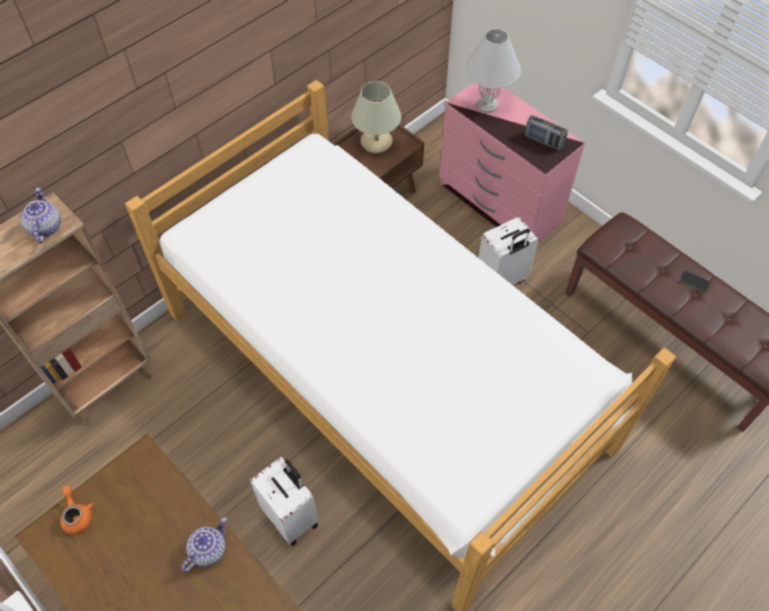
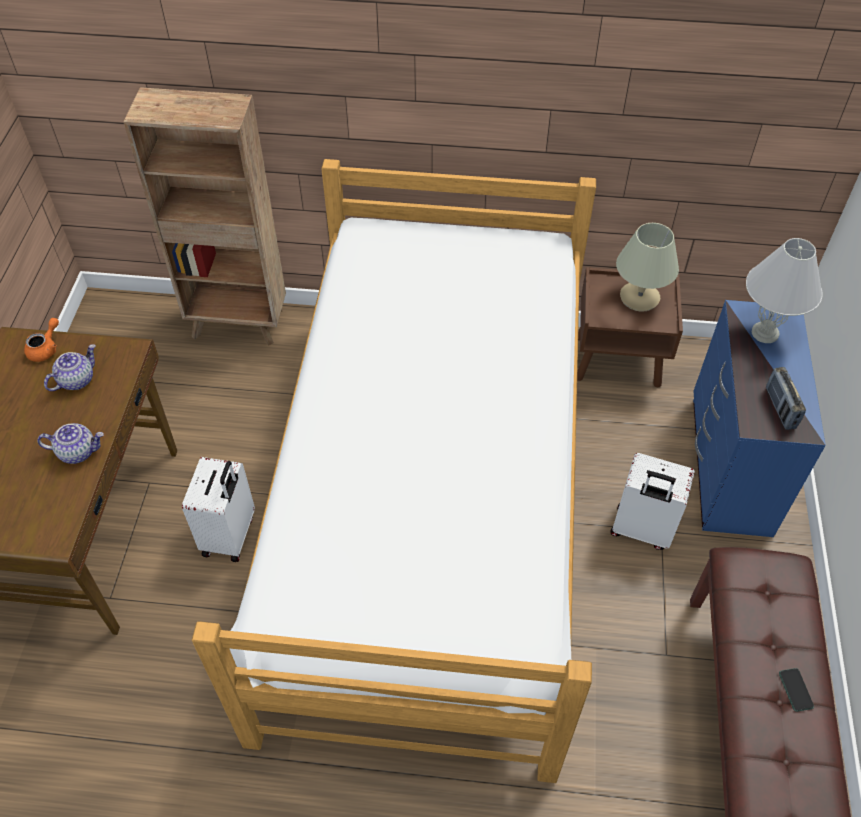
camera: 50 degrees right, 5 degrees down
(45, 227) = (214, 113): teapot -> teapot (77, 379)
(499, 204) = (728, 465): pink dresser -> blue dresser

